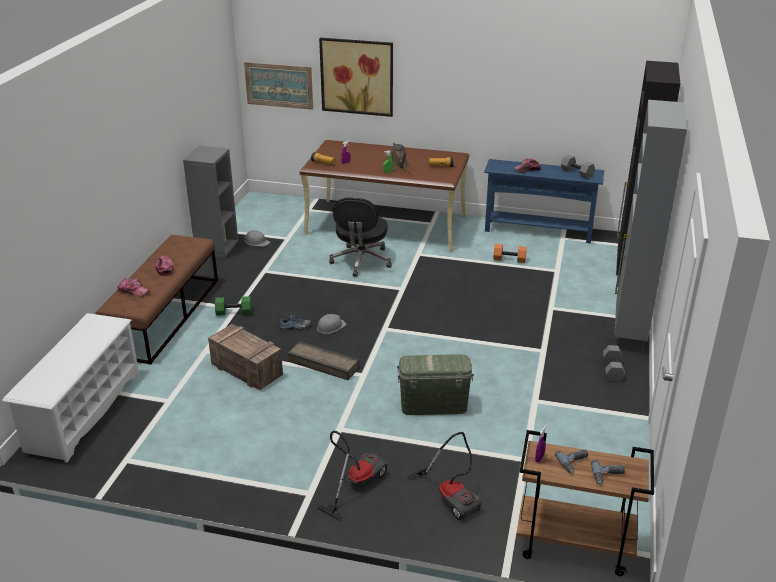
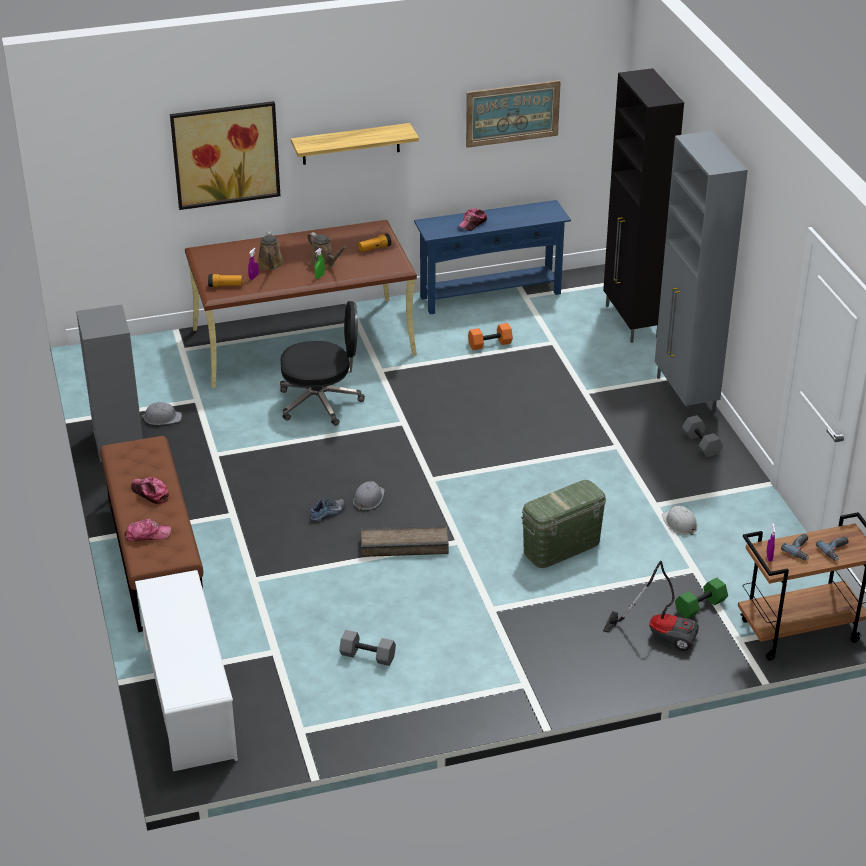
camera: 30 degrees left, 5 degrees up
(233, 312) = (235, 521): green dumbbell -> green dumbbell (700, 607)
(248, 370) = (327, 583): crate -> none
(279, 85) = (110, 189): picture -> picture (512, 113)
(356, 484) = (561, 657): vacuum cleaner -> none
(361, 261) = (321, 402): black office chair -> black office chair turned 75 degrees counterclockwise
(364, 159) = (270, 265): none -> brown watering can
(447, 88) = (351, 144): none -> shelf
(543, 421) = (679, 523): none -> white hard hat
(576, 173) = (530, 213): grey dumbbell -> grey dumbbell (367, 656)

